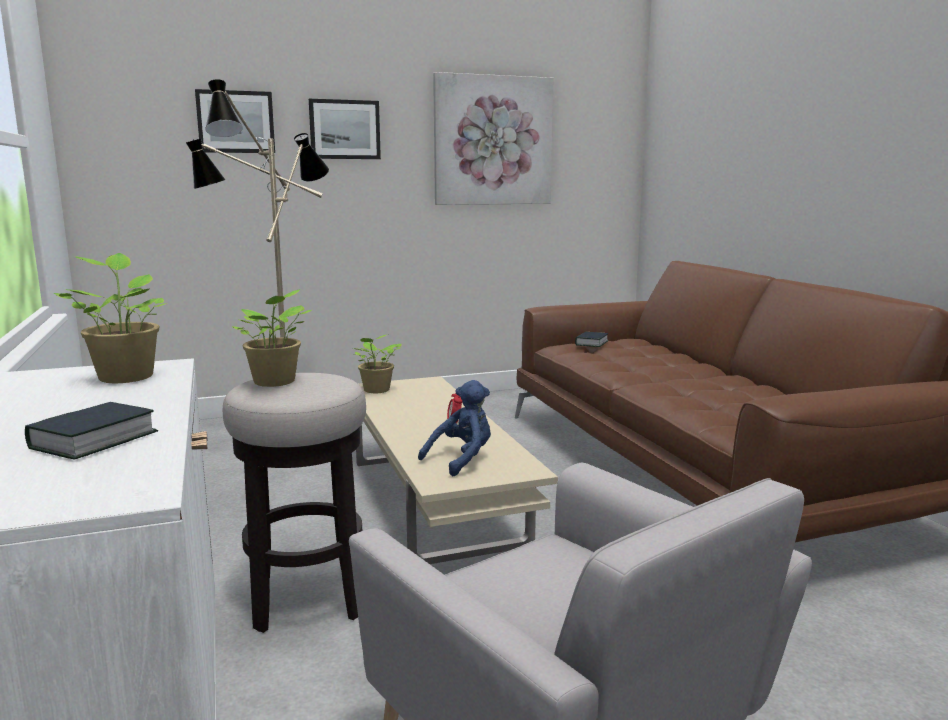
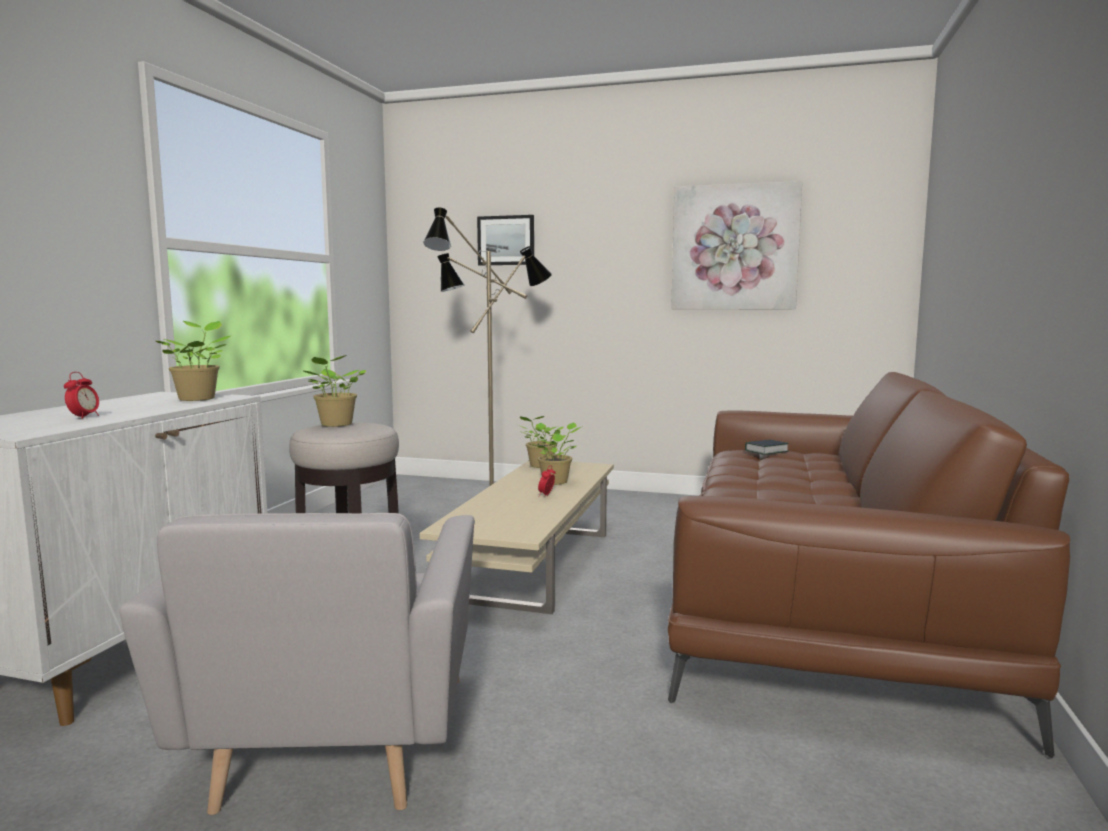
camera: 35 degrees right, 5 degrees down
(93, 440) = (84, 417): book -> alarm clock
(344, 129) = (592, 243): picture -> none
(432, 406) = (557, 482): none -> potted plant
(462, 459) = (495, 518): blue plush toy -> none

